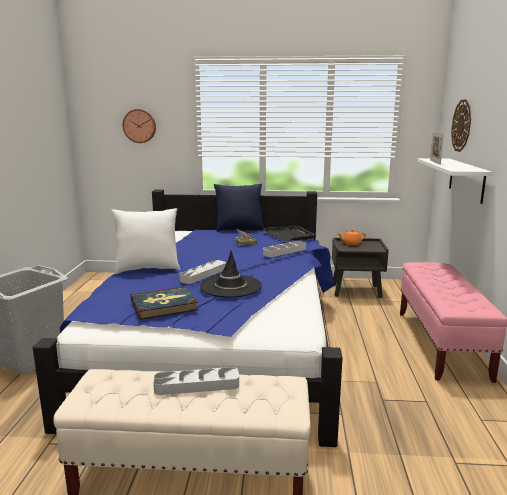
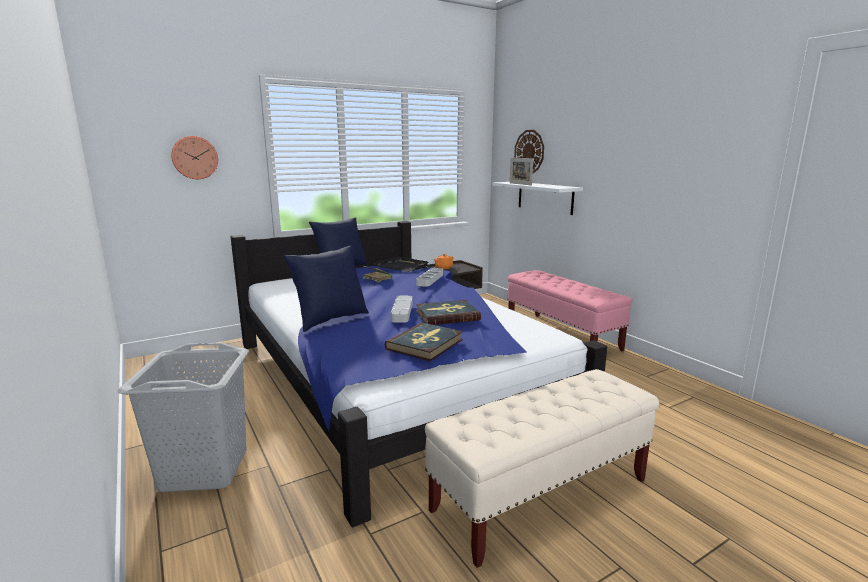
camera: 35 degrees left, 0 degrees up
(147, 269) = (330, 320): white pillow -> blue pillow
(197, 385) = (546, 399): grey tray -> none
(230, 286) = (447, 315): black hat -> book

